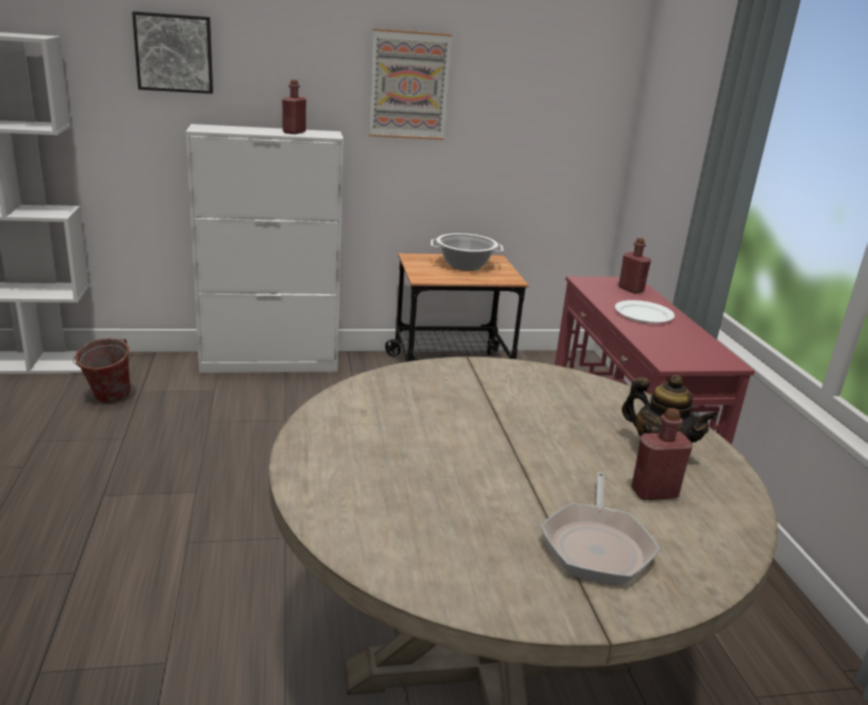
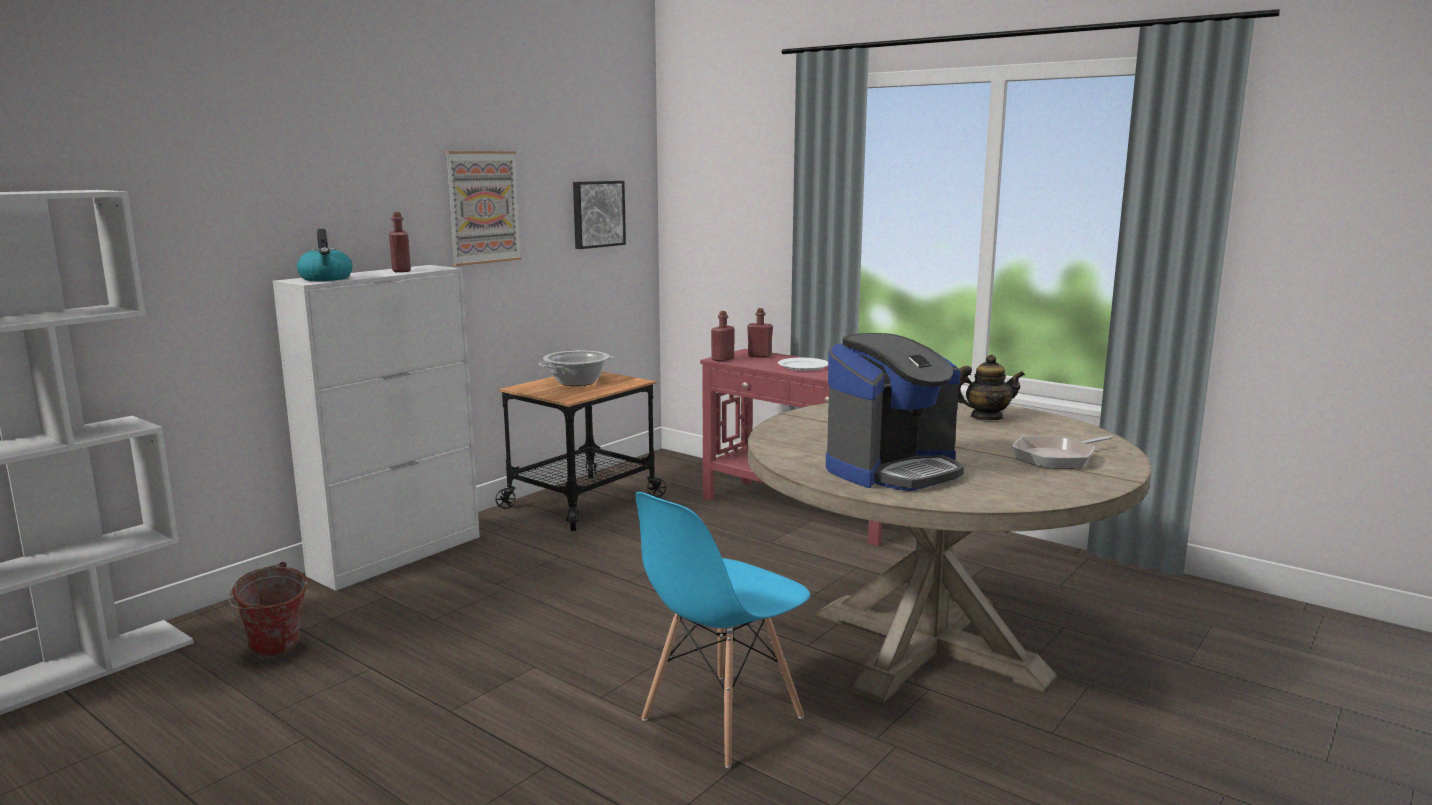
camera: 40 degrees left, 10 degrees down
(174, 53) = (241, 197): picture -> picture (597, 214)
(219, 616) = (721, 719): none -> blue chair
(221, 129) = (326, 278): none -> kettle
(386, 465) = (893, 470): none -> coffee machine
(597, 545) = (1057, 458): frying pan -> frying pan turned 90 degrees clockwise
(654, 492) = (1026, 432): red bottle -> red bottle (722, 359)

